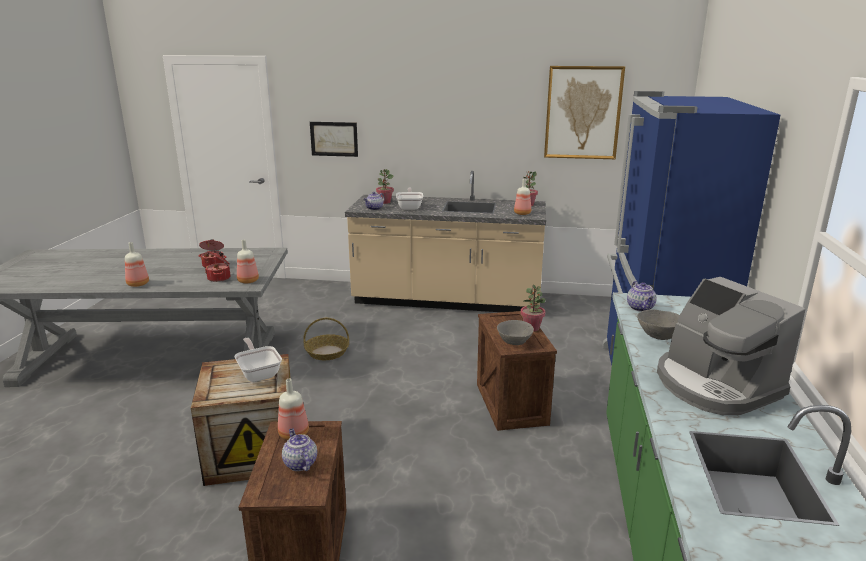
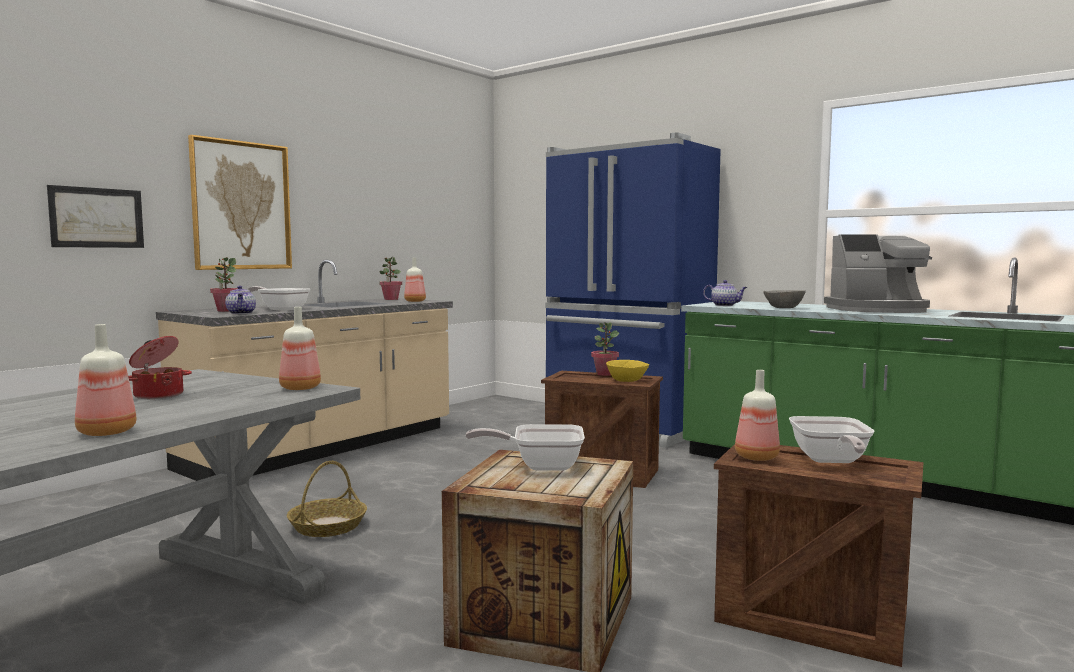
camera: 60 degrees left, 15 degrees down
(219, 278) = (240, 396): cooking pot -> none
(299, 463) = (830, 461): teapot -> frying pan
(514, 341) = (626, 380): grey bowl -> yellow bowl
(583, 113) = (416, 193): picture -> picture (241, 206)

